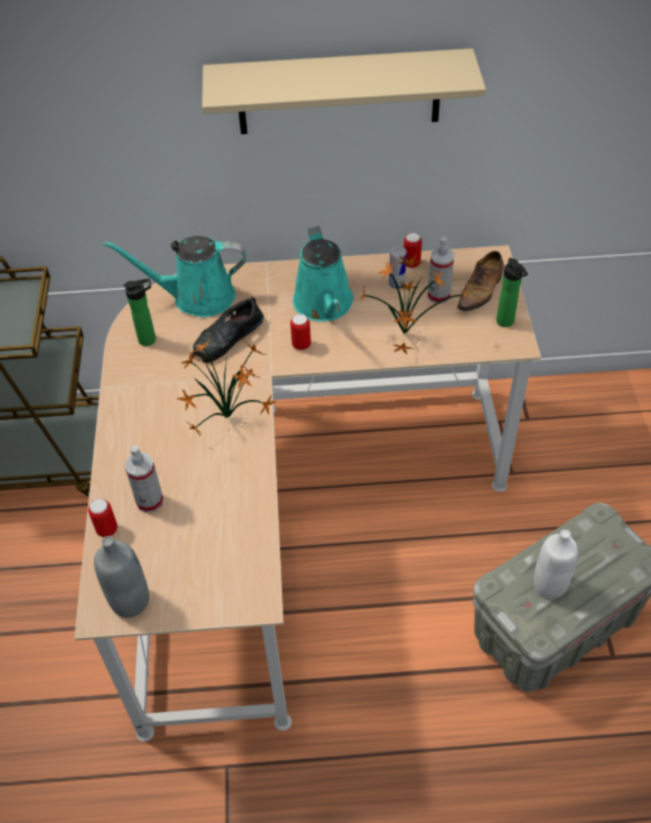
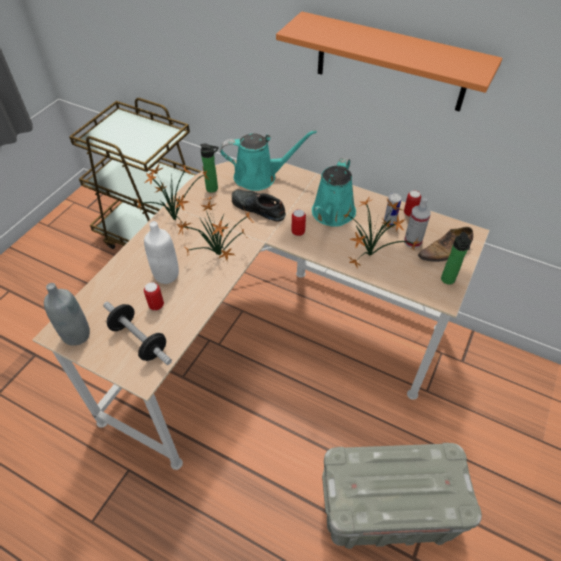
camera: 30 degrees right, 0 degrees up
(107, 529) = (100, 286): can -> can (156, 305)
(131, 401) = (174, 219): none -> potted plant
(149, 501) = (136, 282): spray bottle -> none
(197, 297) = (259, 177): turquoise watering can -> turquoise watering can turned 150 degrees clockwise
(215, 564) = (139, 340): none -> dumbbell
(227, 338) = (257, 208): black shoe -> black shoe turned 45 degrees clockwise
(339, 92) = (390, 63): beige shelf -> orange shelf
(549, 585) = (378, 481): white bottle -> white bottle (166, 275)

